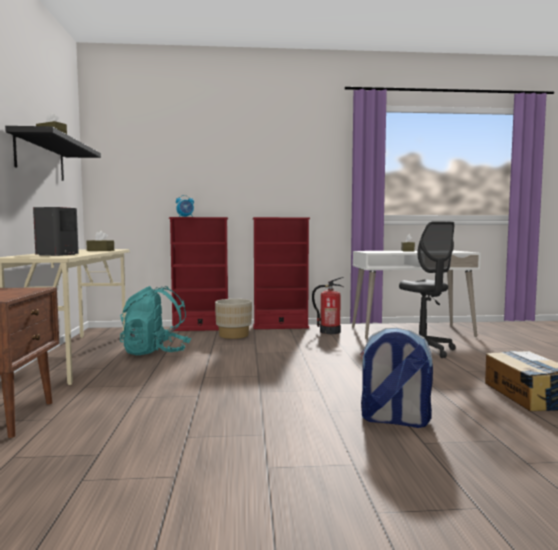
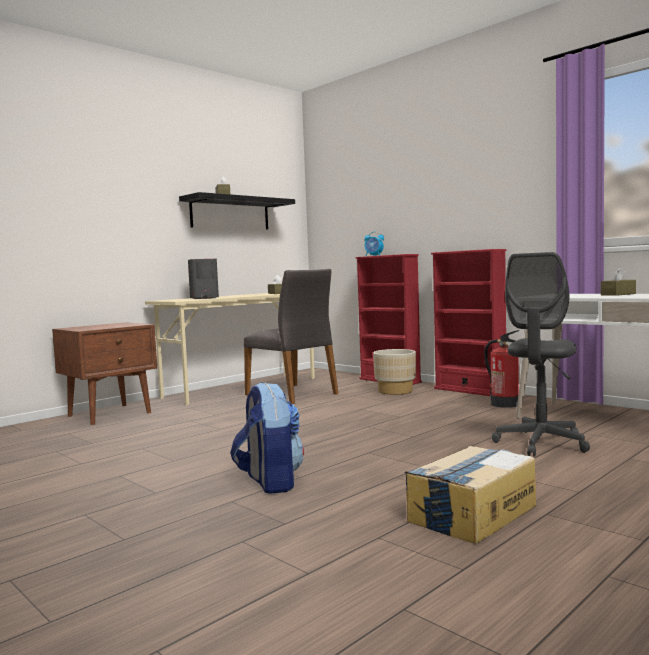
camera: 50 degrees right, 0 degrees up
(155, 352) = (293, 394): turquoise backpack -> grey chair

